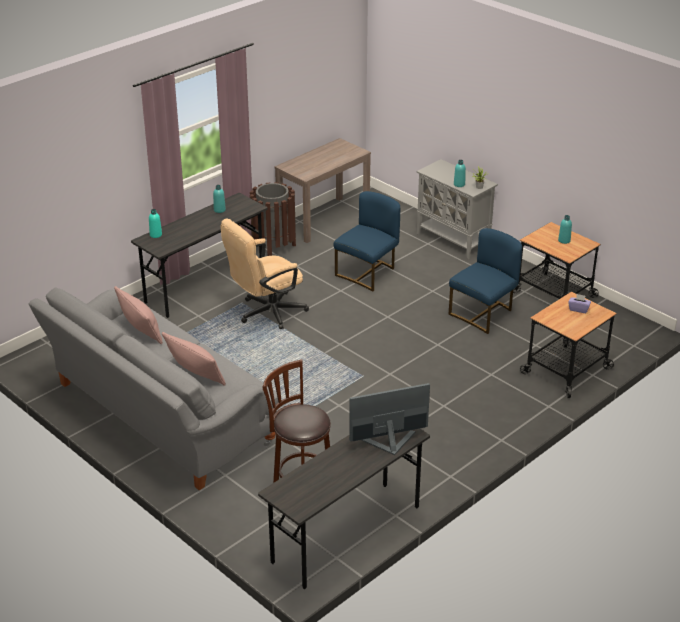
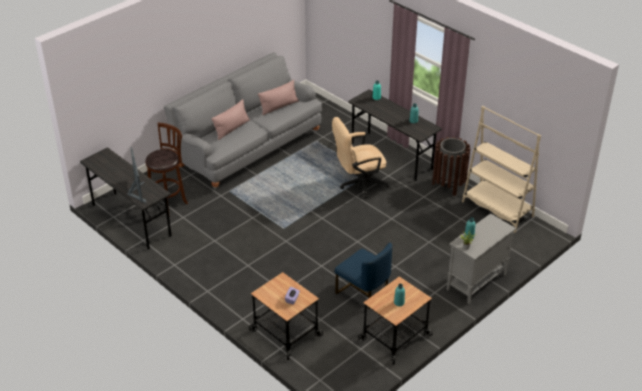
camera: 90 degrees right, 5 degrees up
(266, 313) = (359, 184): beige office chair -> beige office chair turned 75 degrees counterclockwise
(323, 219) = (497, 209): brown console table -> beige bookcase
(368, 273) = (417, 232): blue chair -> none

